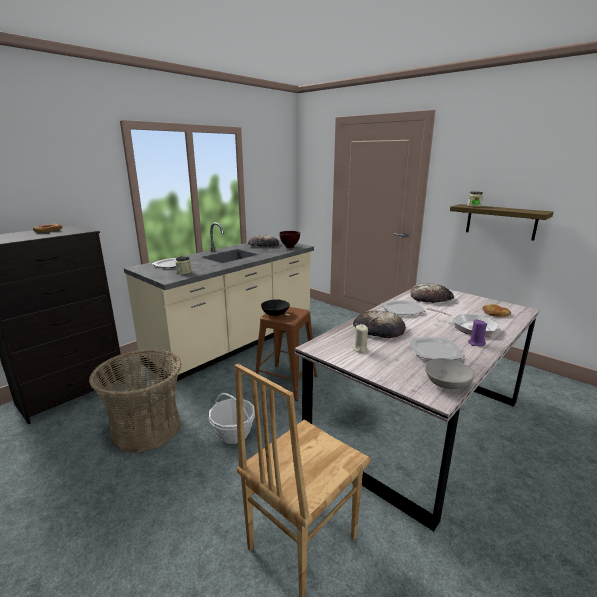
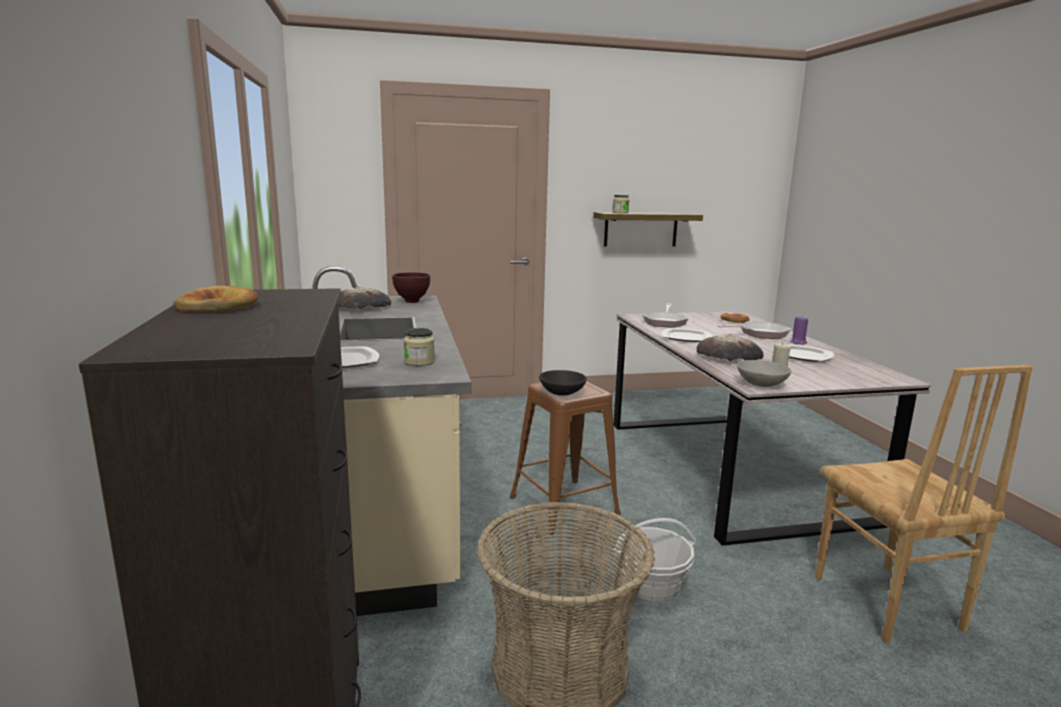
camera: 55 degrees left, 5 degrees down
(431, 297) = (665, 322): bread -> frying pan
(446, 383) = (875, 370): grey bowl -> grey bowl (761, 384)

